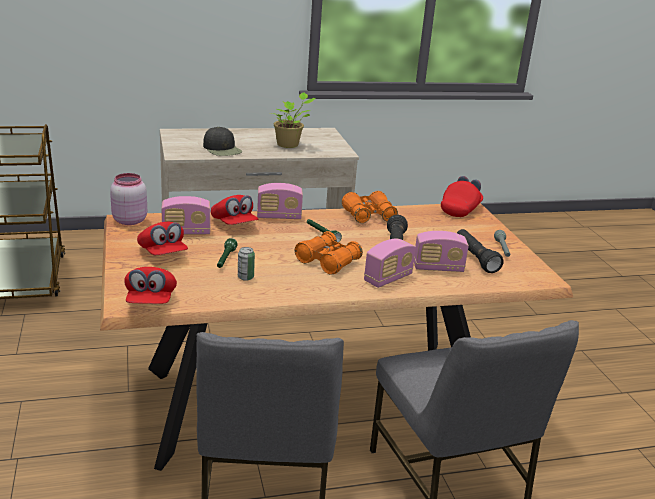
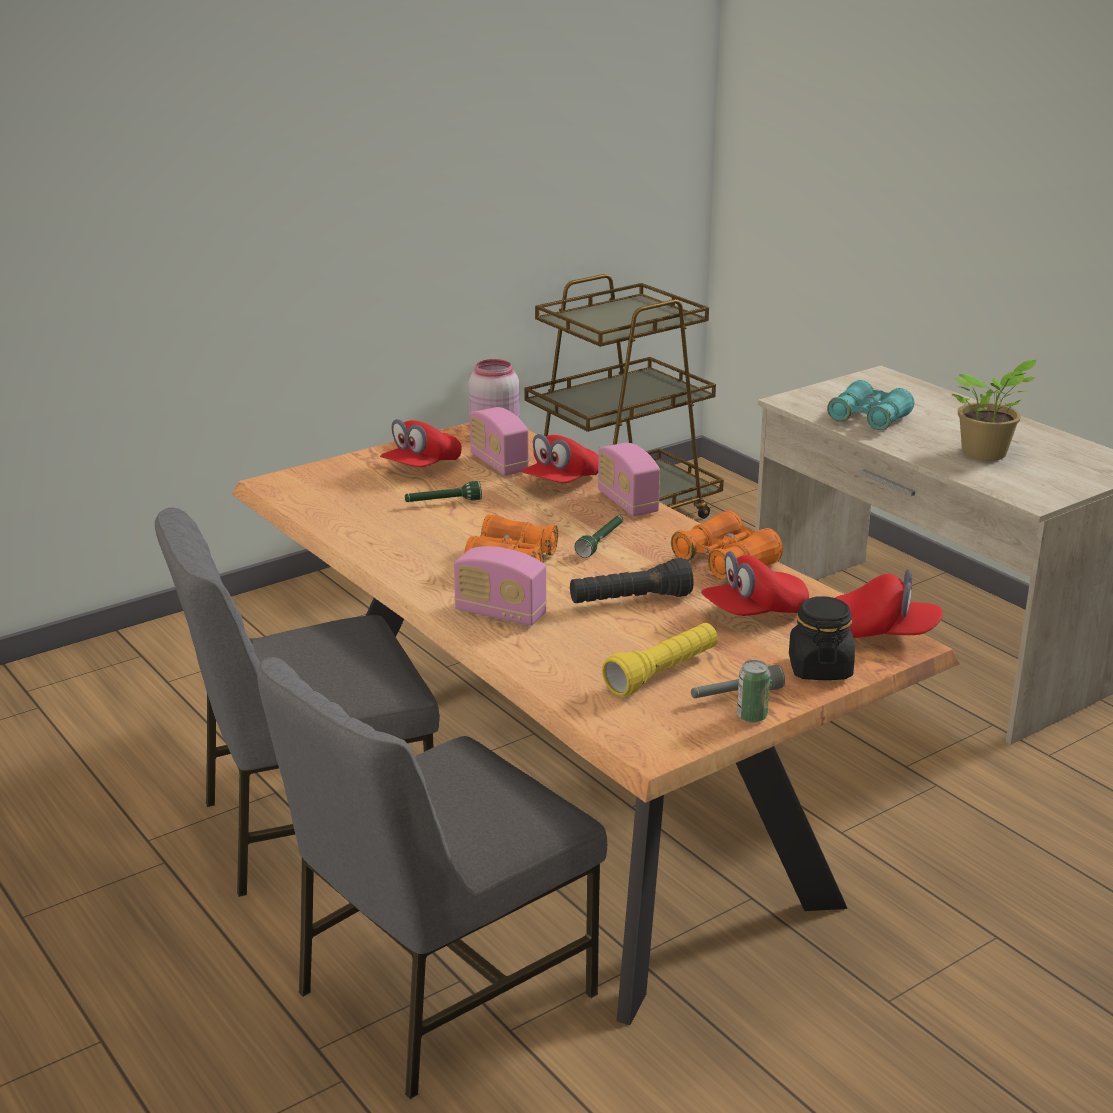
camera: 70 degrees right, 0 degrees up
(150, 301) = (293, 491): red cap -> red cap (754, 613)
(222, 149) = (869, 419): black cap -> turquoise binoculars
(245, 277) = (404, 524): can -> can (751, 716)
(438, 268) = (583, 646): radio -> none
(475, 258) = (662, 673): black flashlight -> yellow flashlight
(485, 228) = (819, 668): none -> black jar

